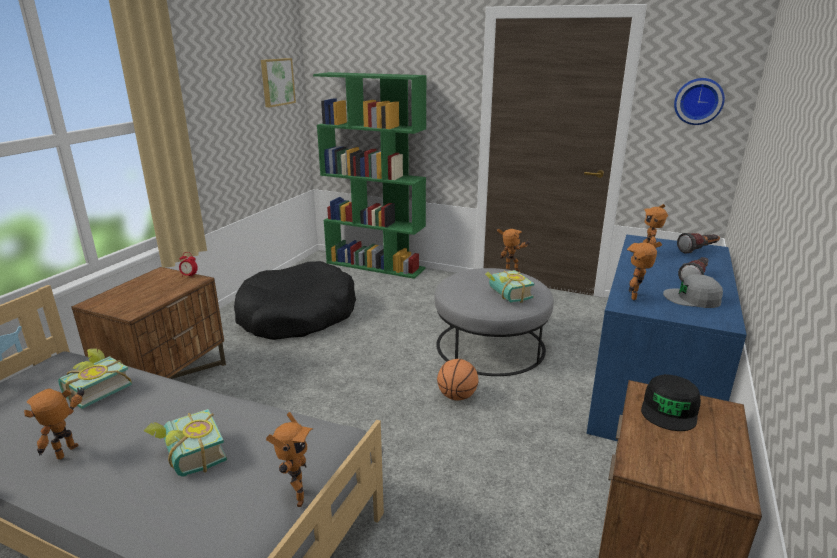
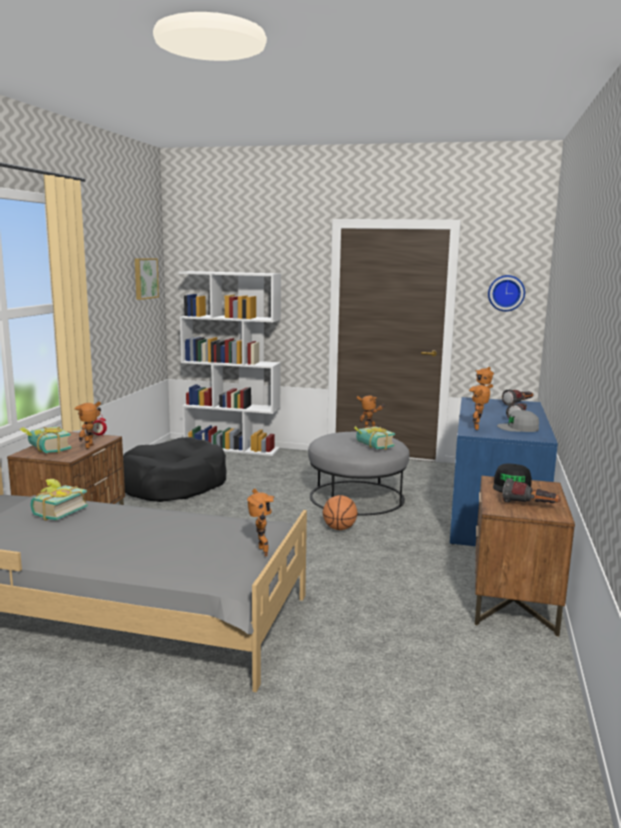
camera: 10 degrees left, 10 degrees down
(71, 453) = (67, 543): toy robot -> toy robot (92, 447)
(188, 457) = (165, 540): book -> book (45, 450)
(376, 265) = (232, 448): green bookcase -> white bookcase
(691, 461) = (530, 506): none -> flashlight

